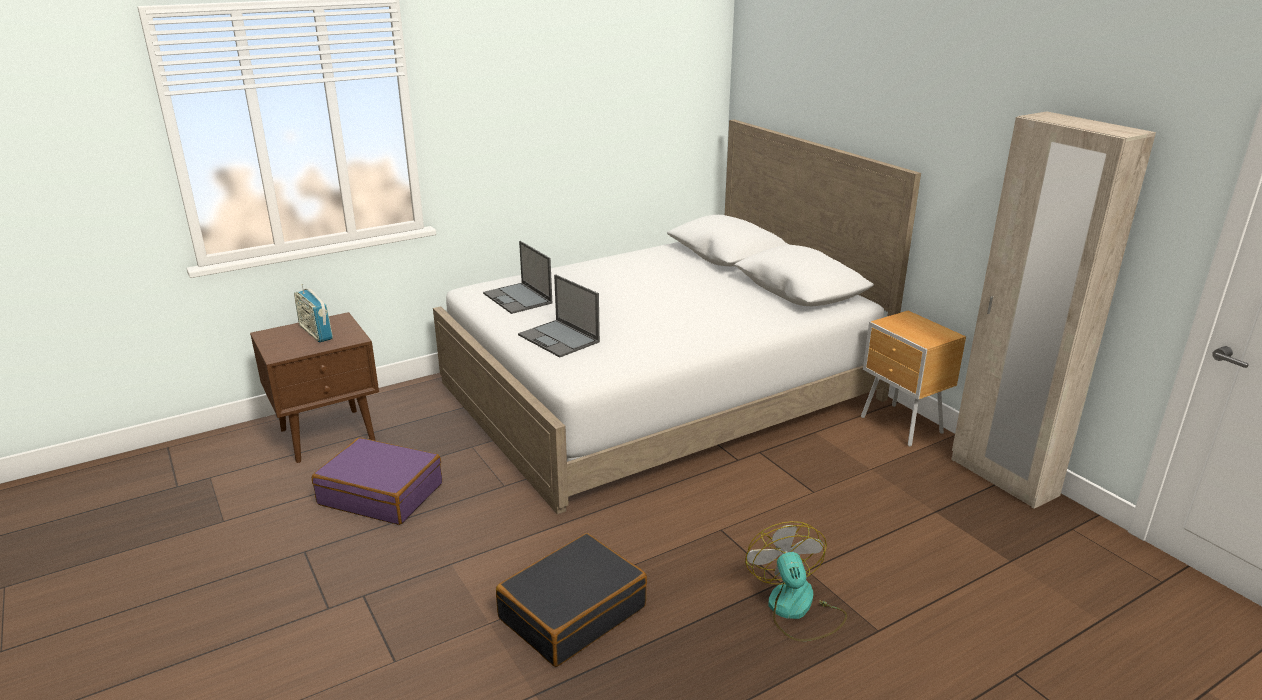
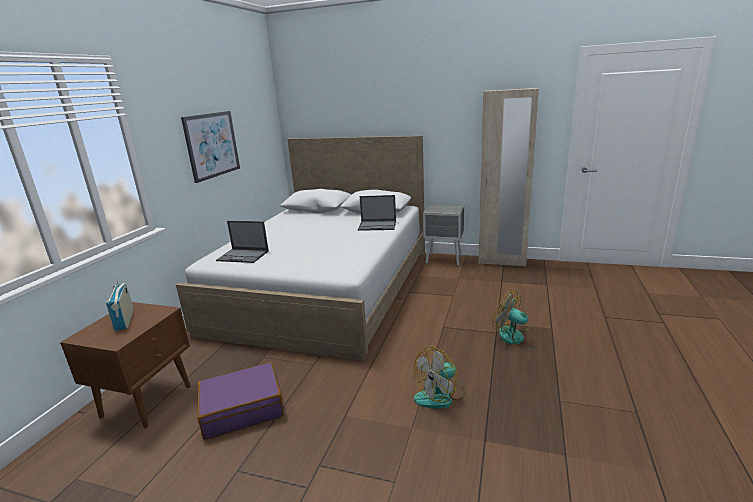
camera: 40 degrees left, 5 degrees down
(316, 332) = (124, 320): radio -> radio turned 60 degrees clockwise
(557, 120) = (212, 145): none -> picture
(559, 339) = (305, 262): laptop -> laptop (378, 225)
(572, 612) = (440, 396): black suitcase -> fan
(901, 426) = (444, 260): brown nightstand -> grey nightstand

